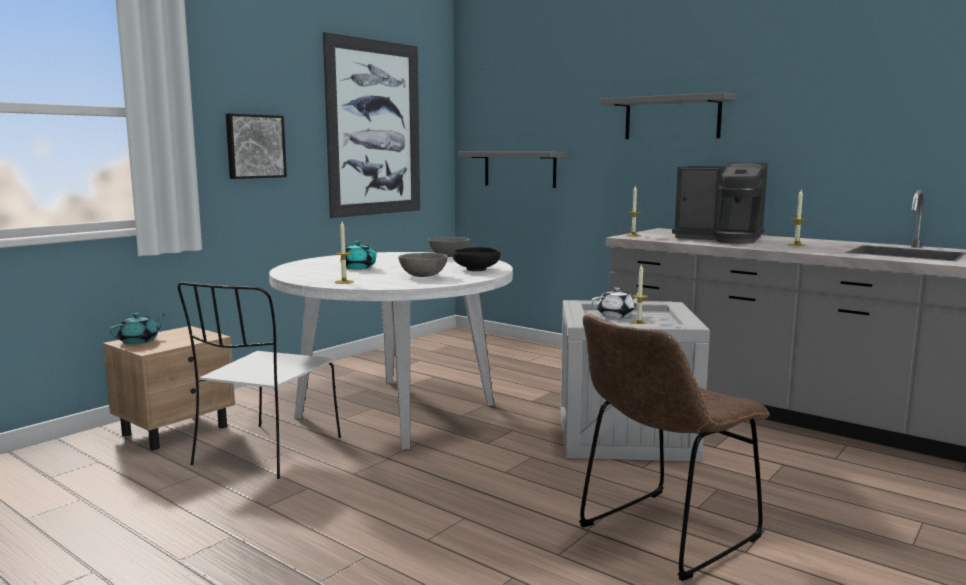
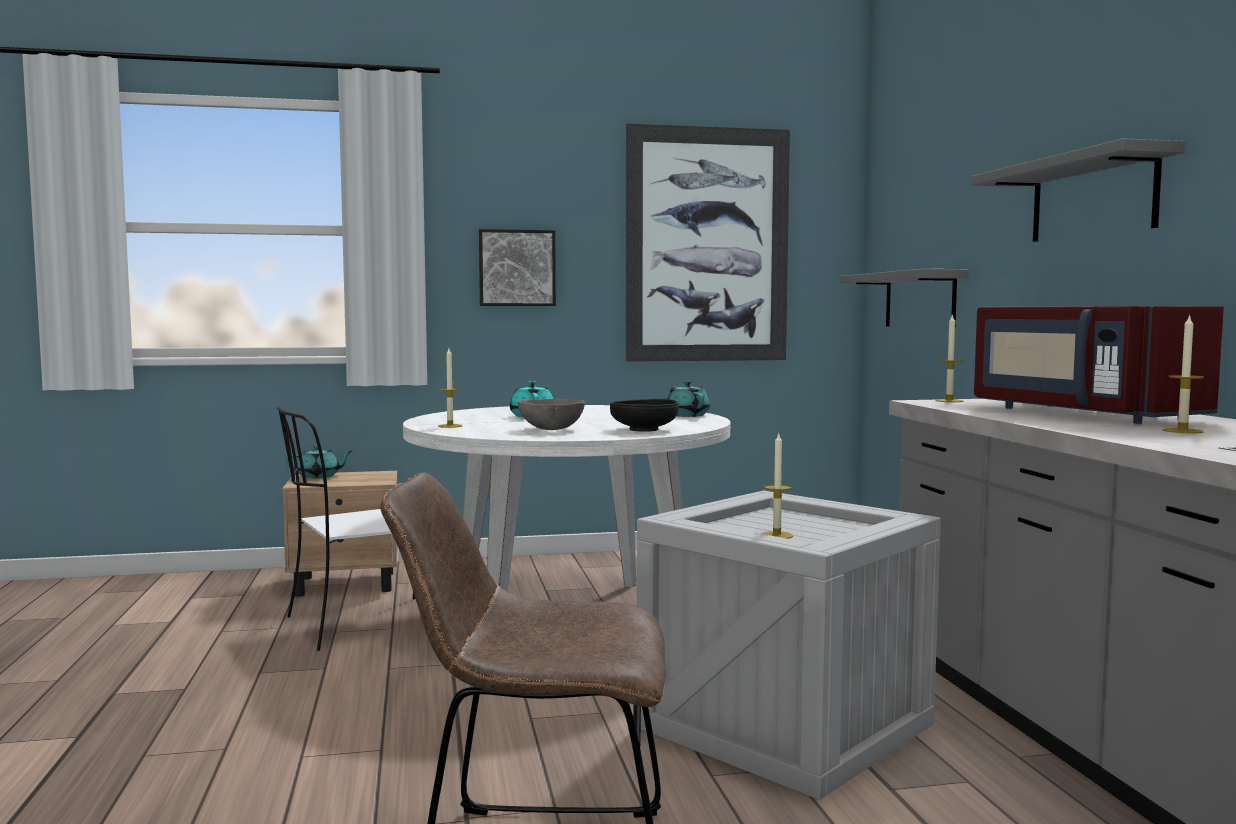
camera: 40 degrees right, 5 degrees down
(448, 256) = (686, 415): grey bowl -> turquoise teapot
(616, 315) = (790, 520): white teapot -> none
(720, 238) = (1080, 414): coffee machine -> red microwave

